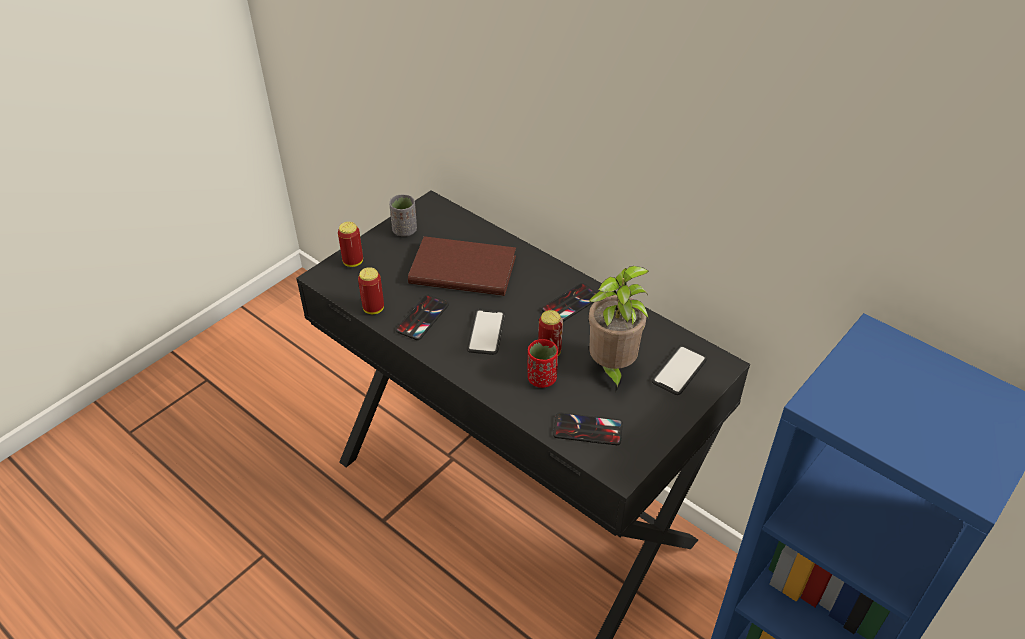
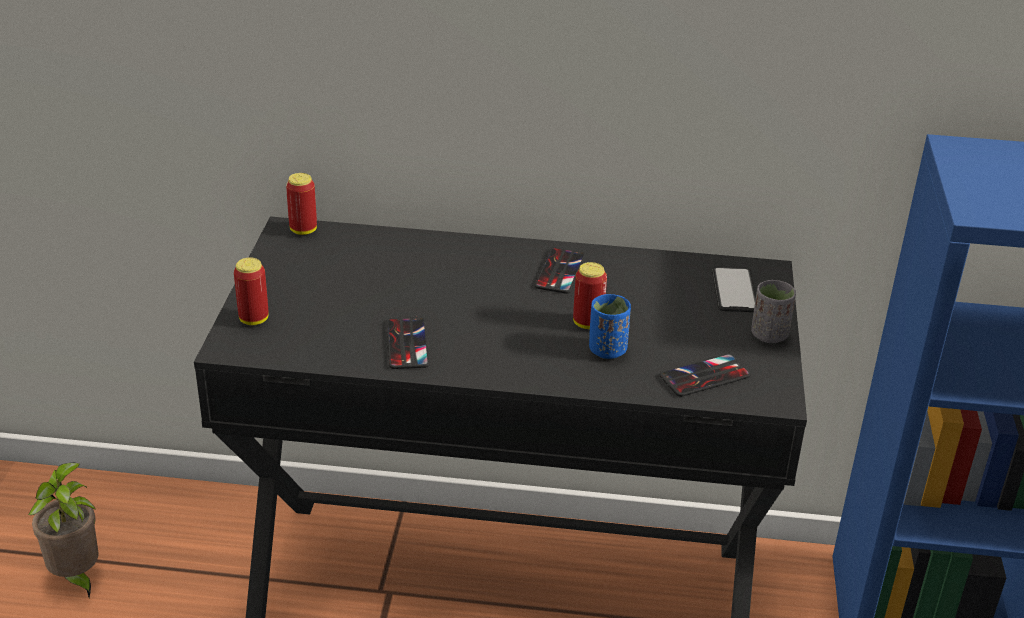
camera: 35 degrees left, 10 degrees down
(373, 308) = (336, 356): can -> can (303, 230)
(404, 230) = (284, 266): grey cup -> grey cup (769, 335)
(462, 268) = (399, 280): brown book -> none
(486, 332) = (498, 331): phone -> none
(542, 379) = (607, 350): red cup -> blue cup
(611, 368) = (668, 314): potted plant -> potted plant (76, 577)

